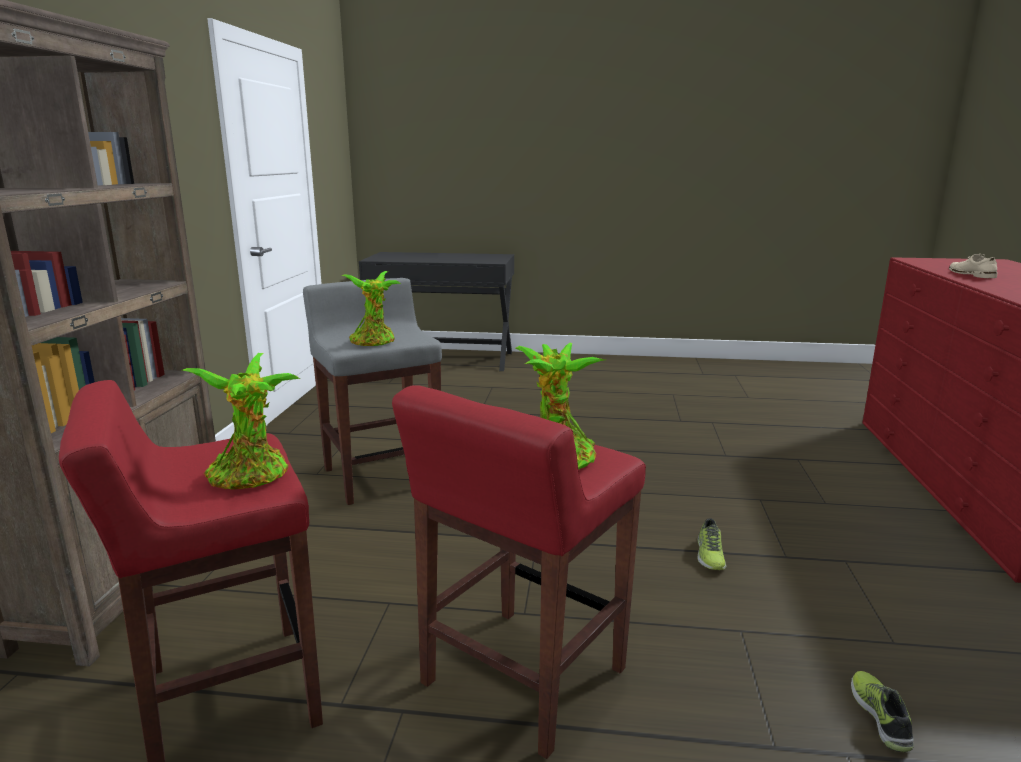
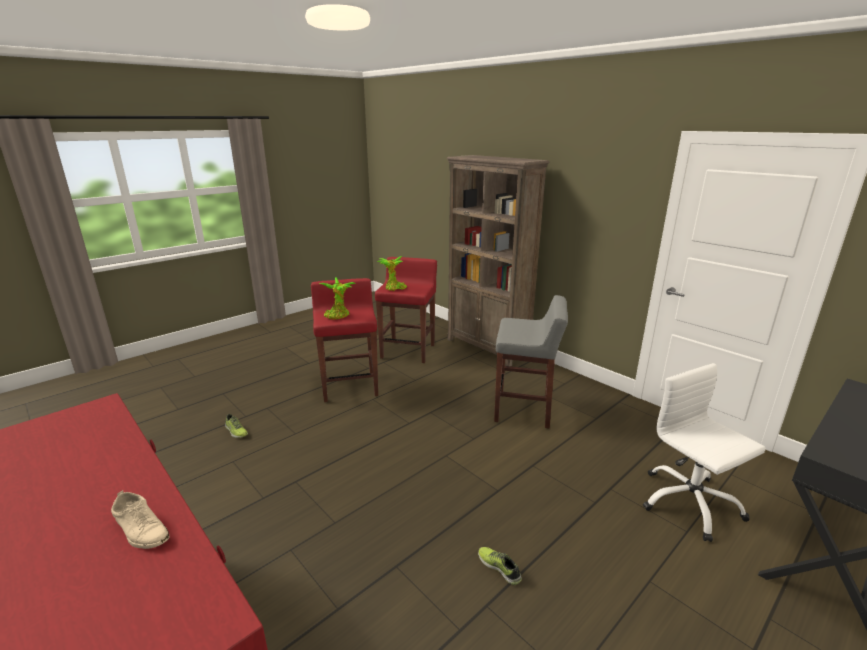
camera: 130 degrees right, 5 degrees up
(374, 342) = (512, 327): potted plant -> none
(454, 389) = (689, 503): none -> white office chair
(709, 555) = (332, 459): shoe -> shoe (499, 567)

